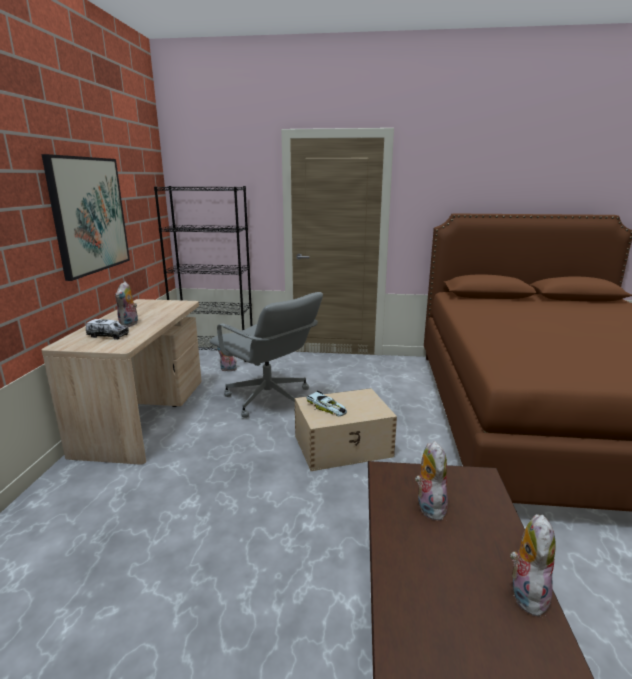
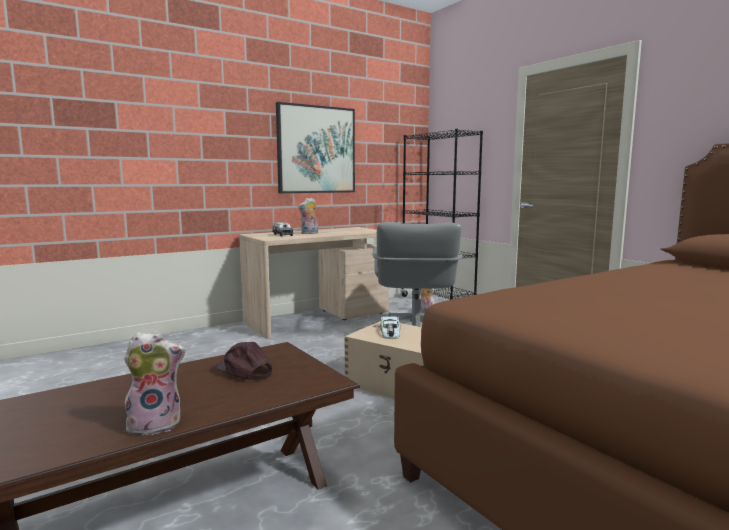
camera: 50 degrees right, 10 degrees down
(428, 506) = (245, 371): plush toy -> brown cap

